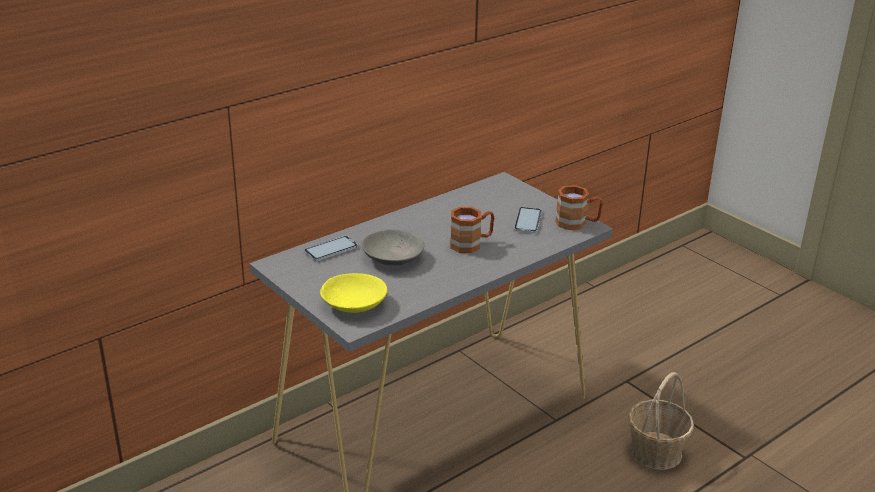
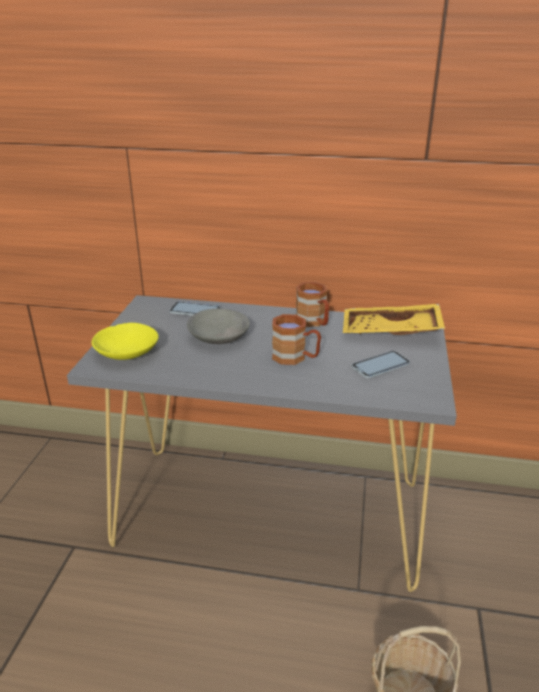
camera: 50 degrees right, 0 degrees up
(492, 196) = (390, 332): none -> yellow tray
(577, 223) = (426, 391): brown mug -> brown mug (314, 322)

